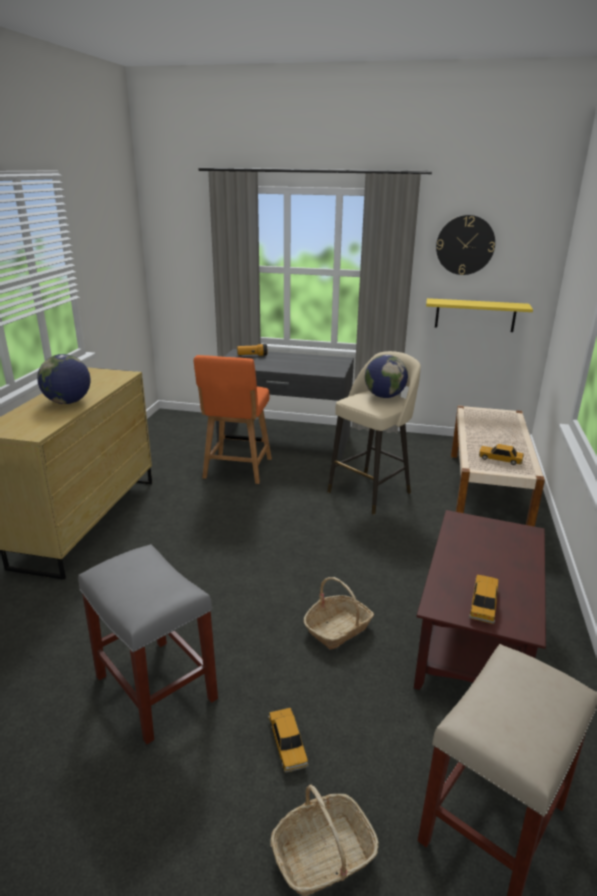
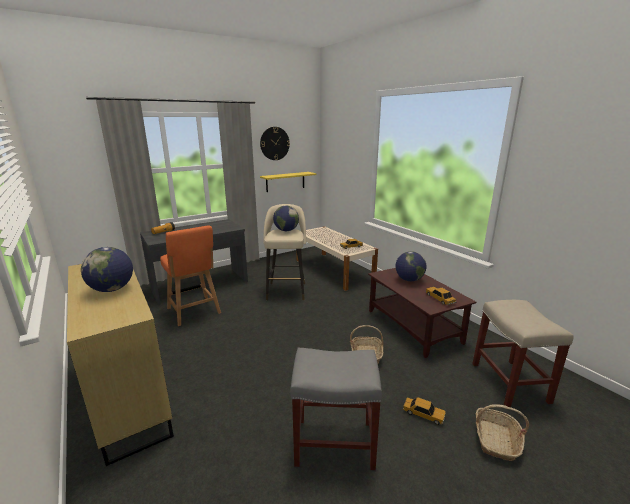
camera: 45 degrees left, 5 degrees down
(493, 550) = (409, 280): none -> globe

